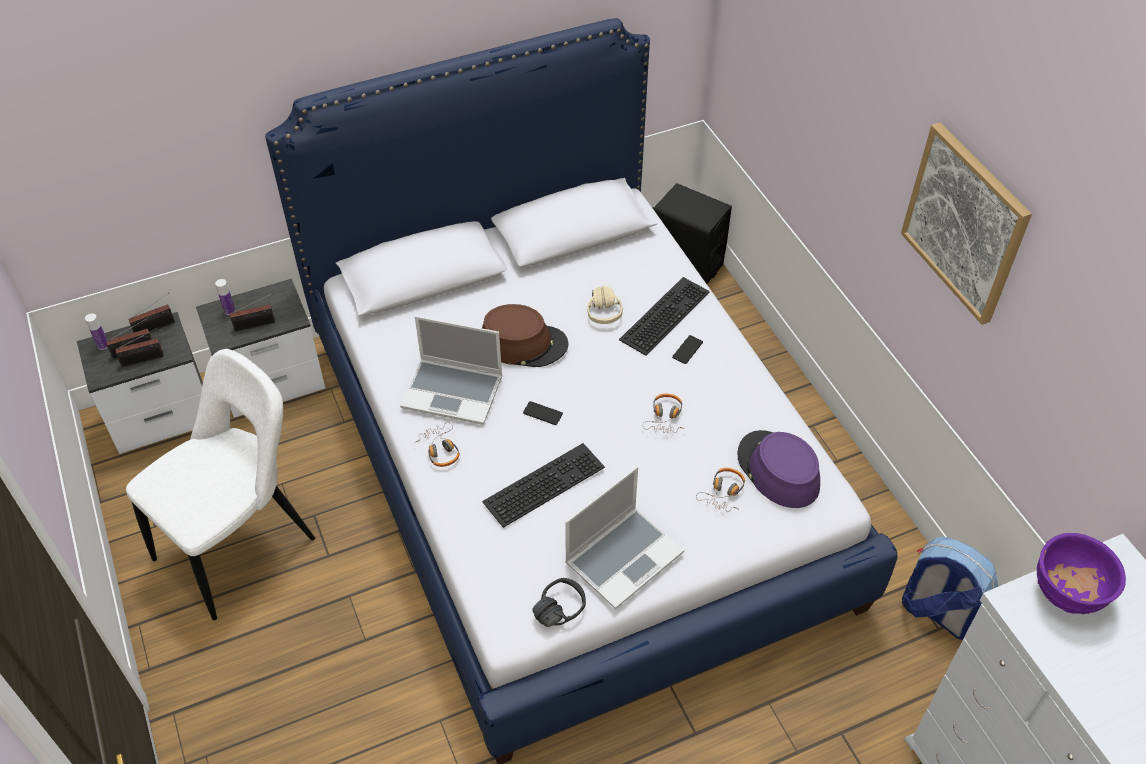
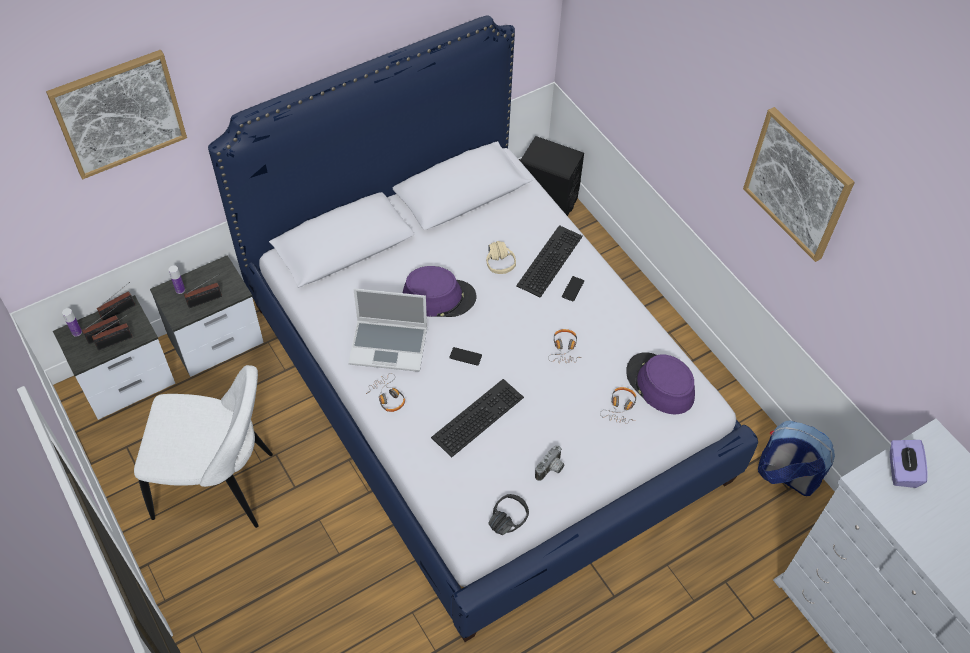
camera: 10 degrees left, 5 degrees up
(159, 79) = (119, 113): none -> picture
(241, 544) = (220, 486): white chair -> white chair turned 60 degrees clockwise
(523, 343) = (439, 297): brown hat -> purple hat
(624, 556) = (551, 469): laptop -> camera
(1068, 593) = (901, 470): purple bowl -> purple tissue box

